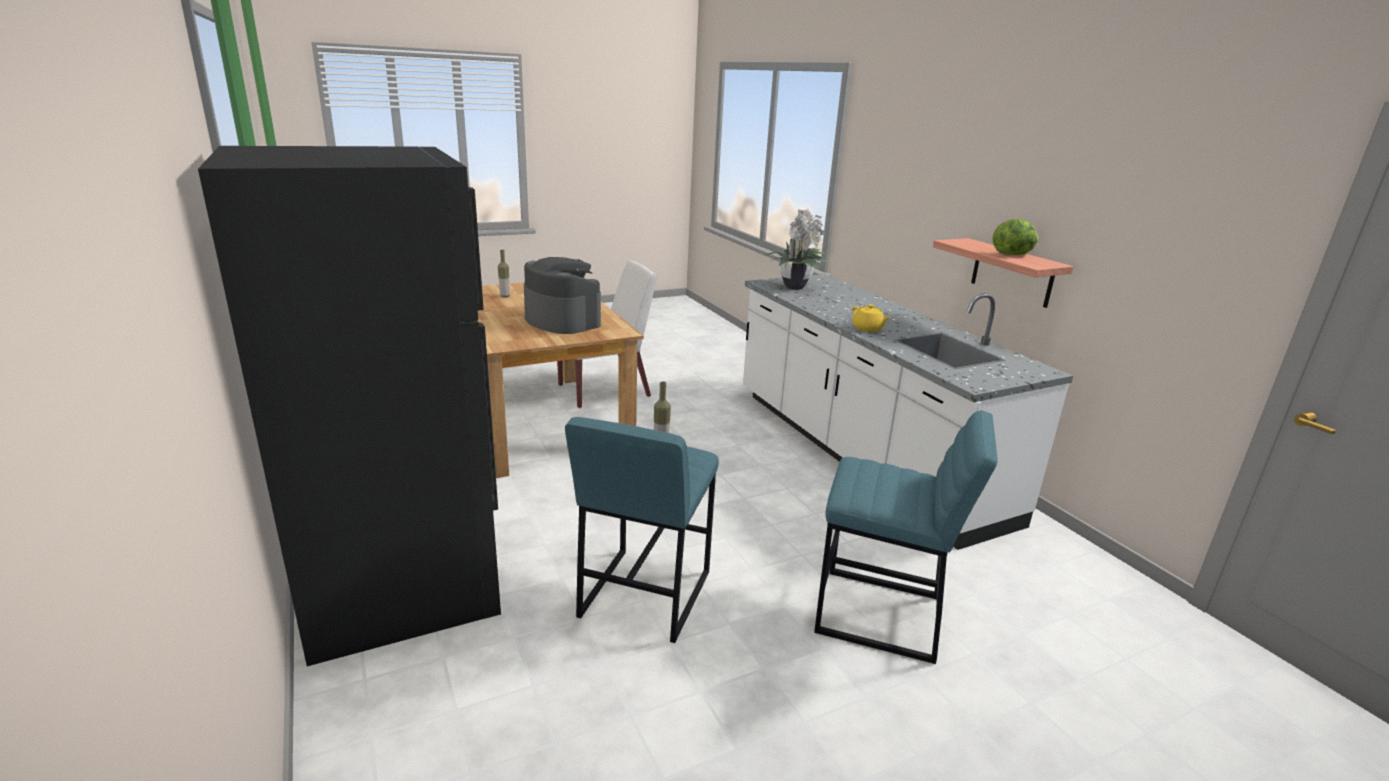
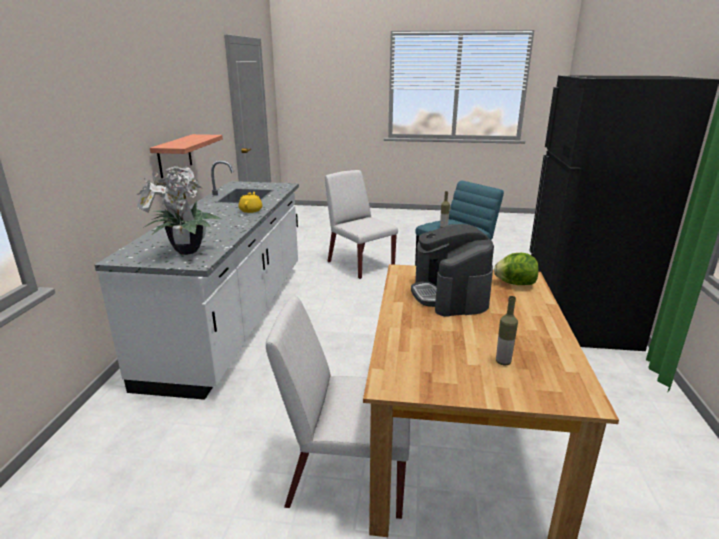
camera: 145 degrees left, 0 degrees up
(882, 615) = (360, 264): blue stool -> white chair
(1013, 254) = (190, 139): lettuce -> lettuce (515, 284)

